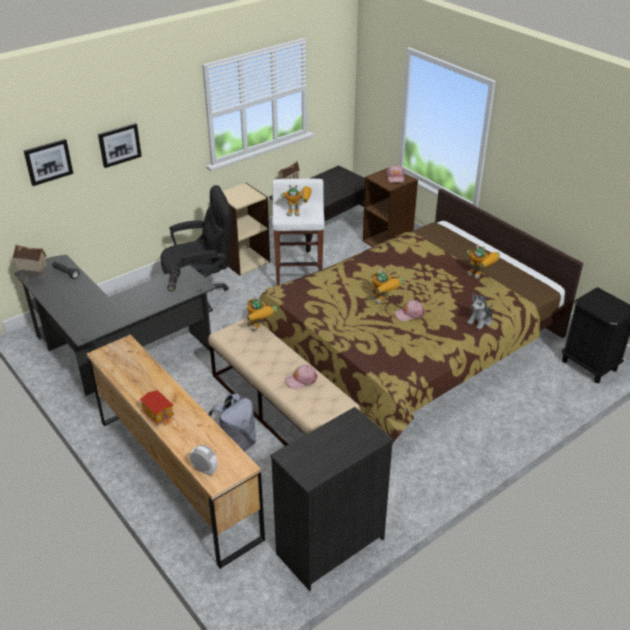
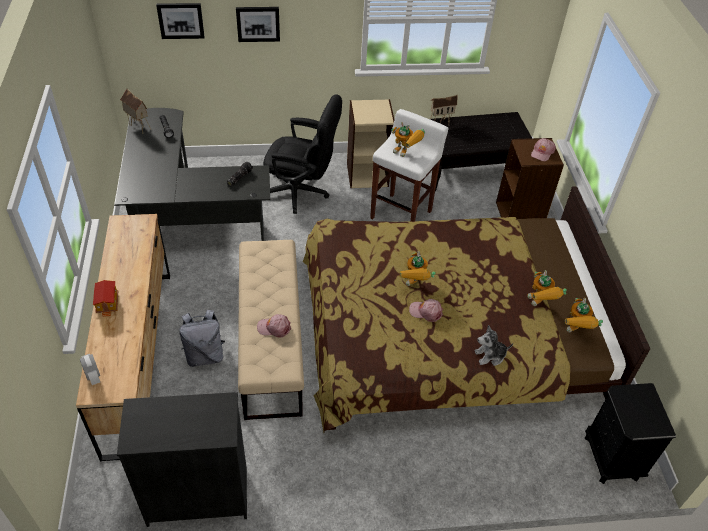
camera: 30 degrees right, 10 degrees up
(259, 328) = (286, 256): toy robot -> toy robot (575, 331)

